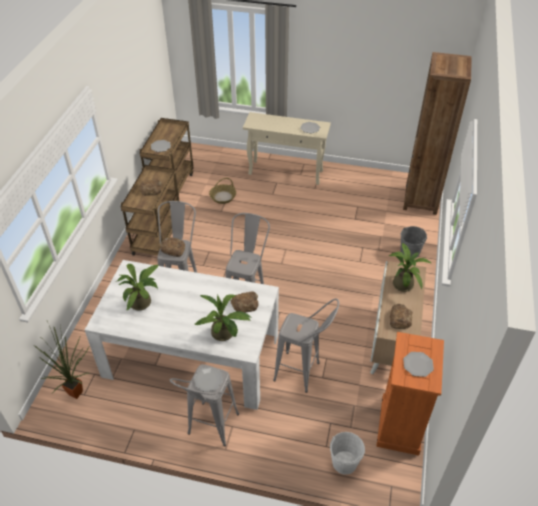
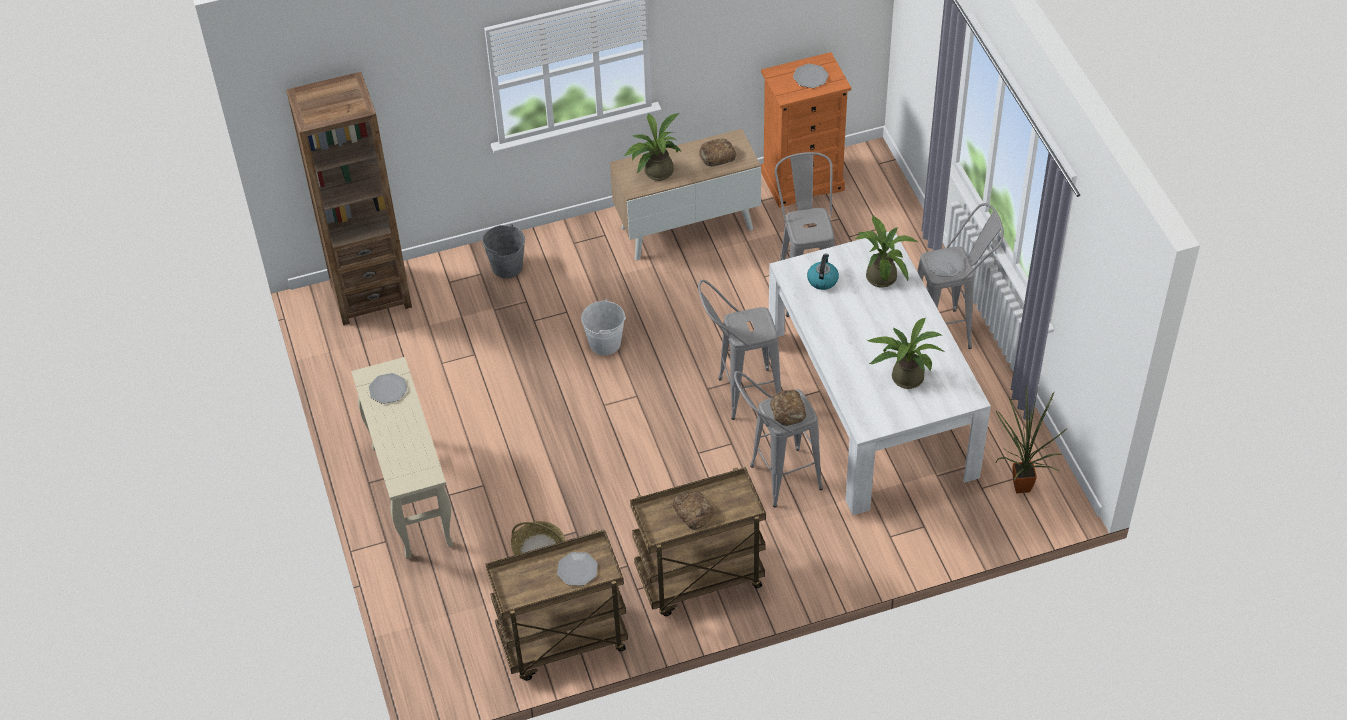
camera: 120 degrees left, 5 degrees up
(245, 304) = (822, 279): bread -> kettle
(344, 462) = (885, 207): white bucket -> white bucket (605, 343)

